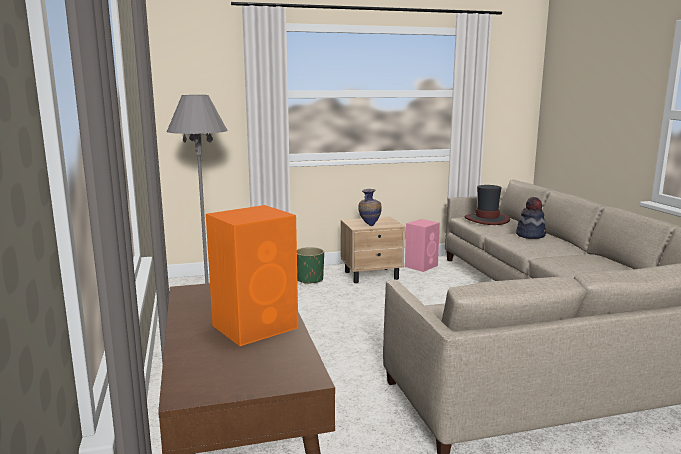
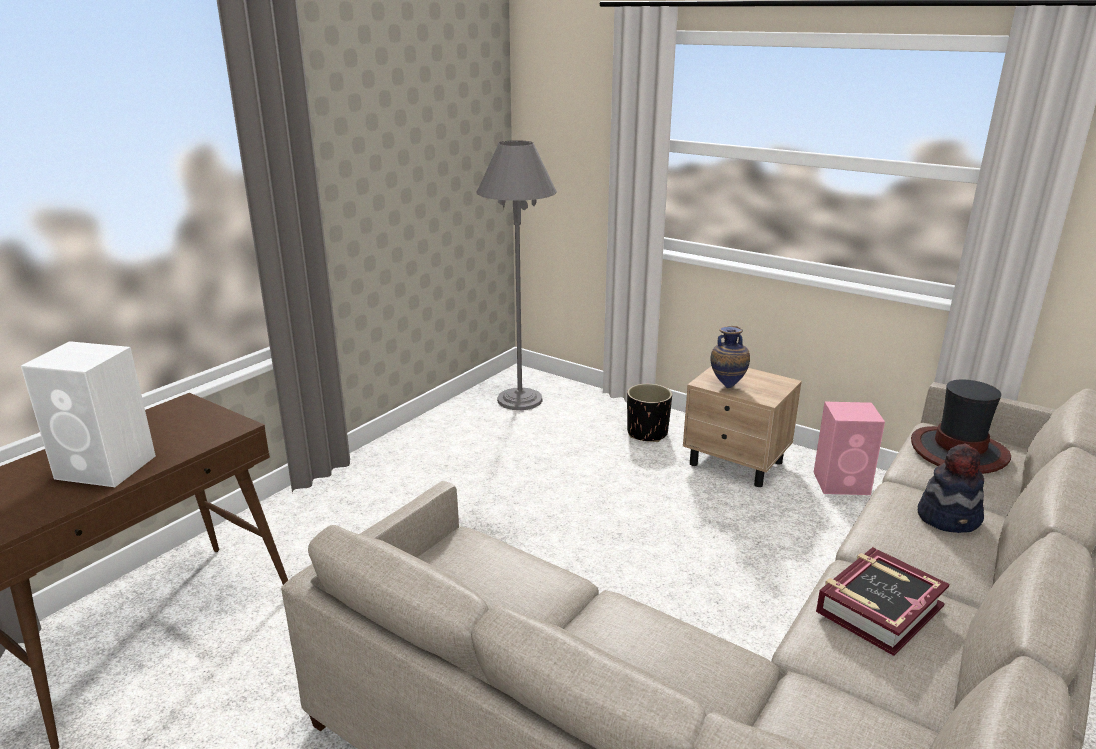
camera: 50 degrees right, 10 degrees up
(257, 326) = (108, 467): orange speaker -> white speaker
(309, 280) = (647, 433): green planter -> black planter
(577, 261) = (878, 608): none -> book

